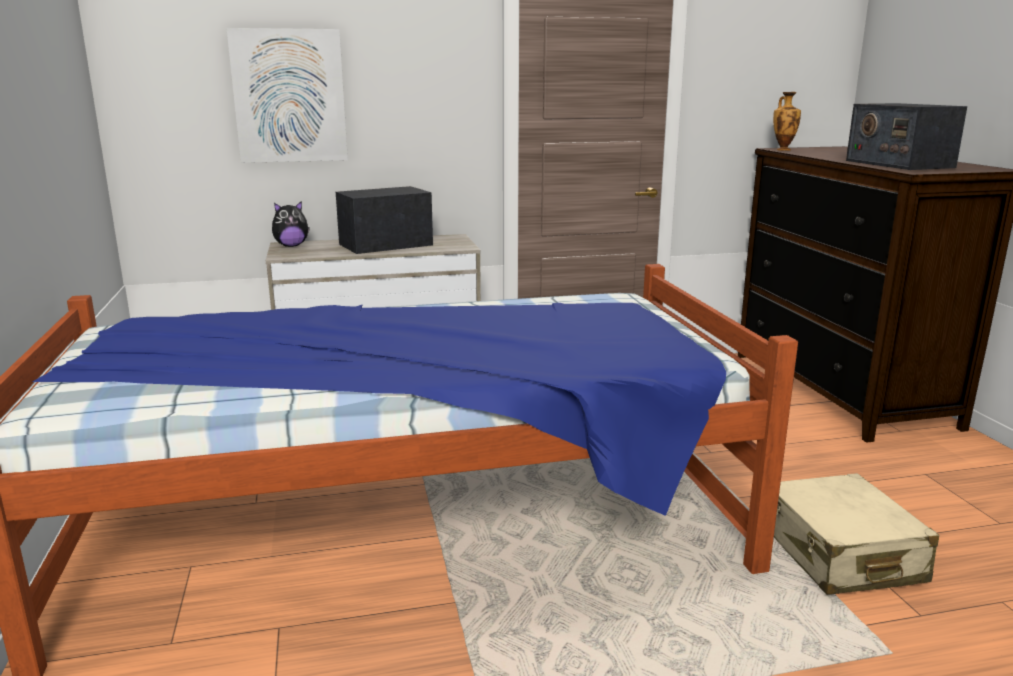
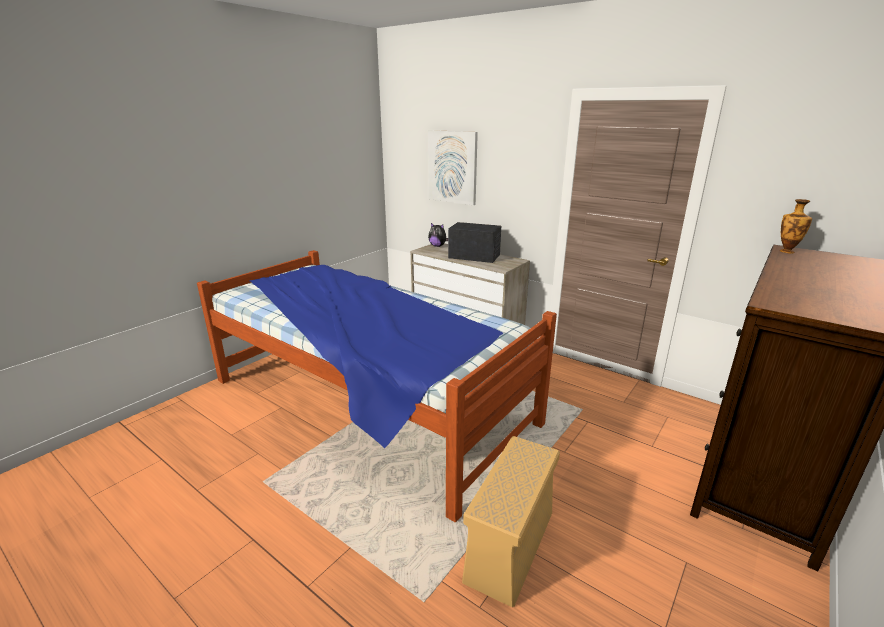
camera: 50 degrees right, 5 degrees up
(840, 554) = (510, 547): beige suitcase -> beige storage box
(898, 164) = (806, 292): radio -> none

